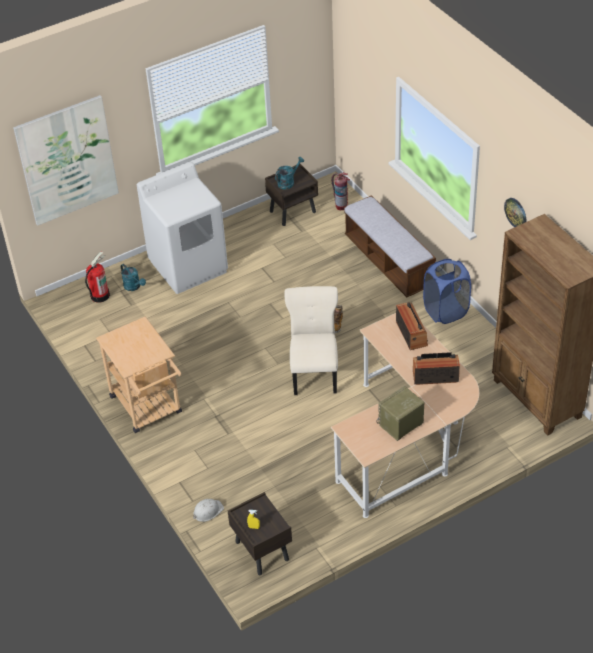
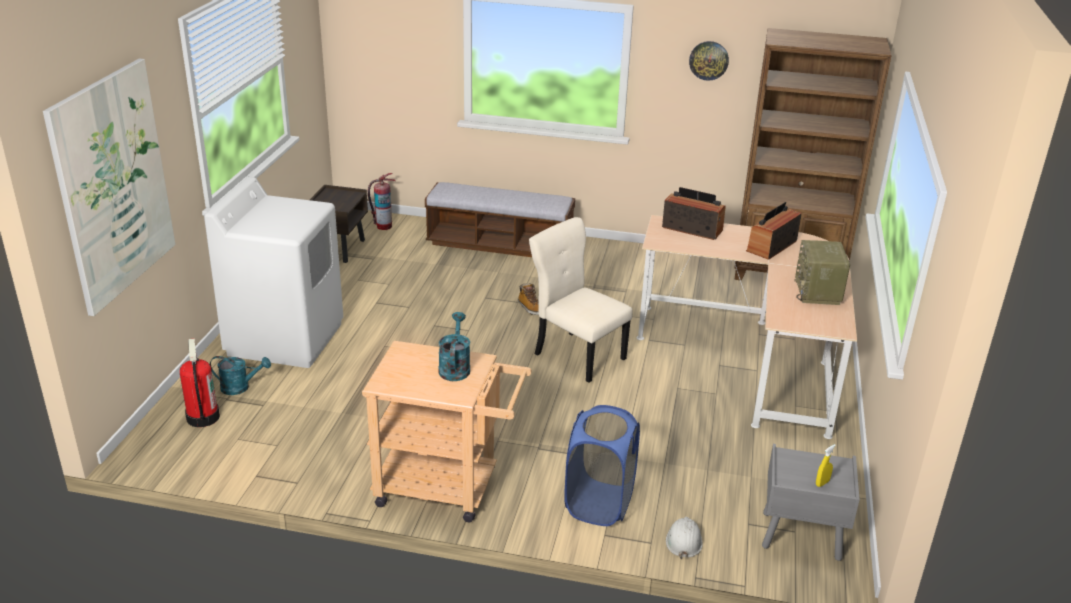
camera: 50 degrees left, 15 degrees down
(261, 550) = (800, 536): brown nightstand -> grey nightstand
(288, 182) = (334, 202): turquoise watering can -> turquoise watering can (454, 367)
(445, 311) = (611, 254): blue laundry basket -> blue laundry basket (599, 504)

